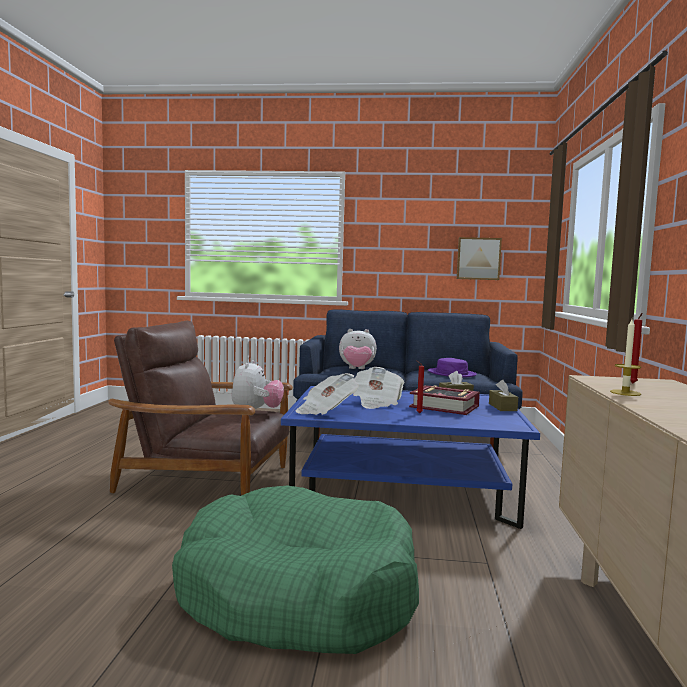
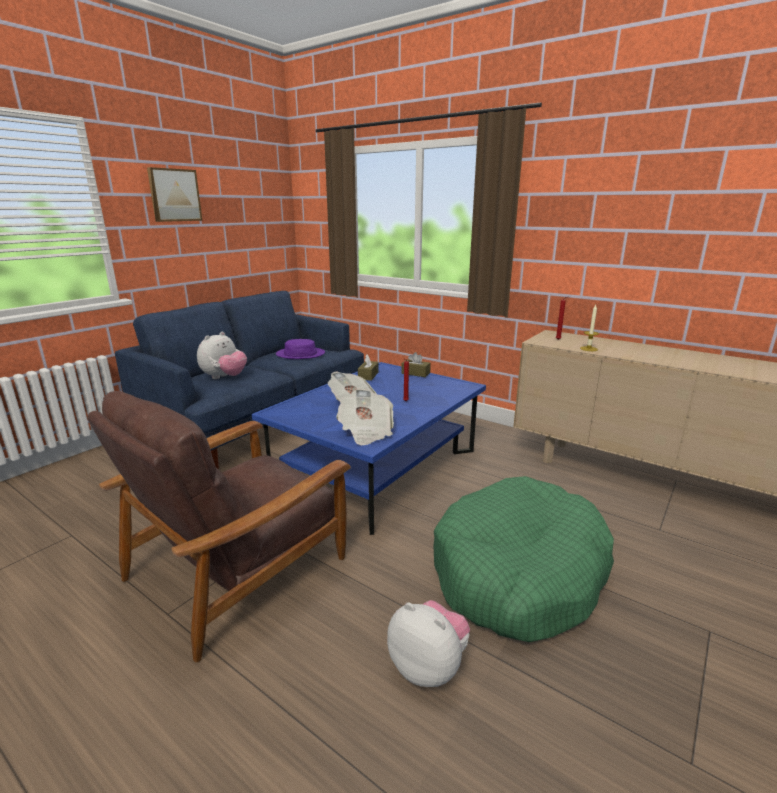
camera: 60 degrees left, 15 degrees up
(256, 412) = (262, 466): plush toy -> plush toy (428, 666)
(444, 407) = (394, 388): book -> none
(478, 258) = (248, 232): picture -> picture (174, 195)

